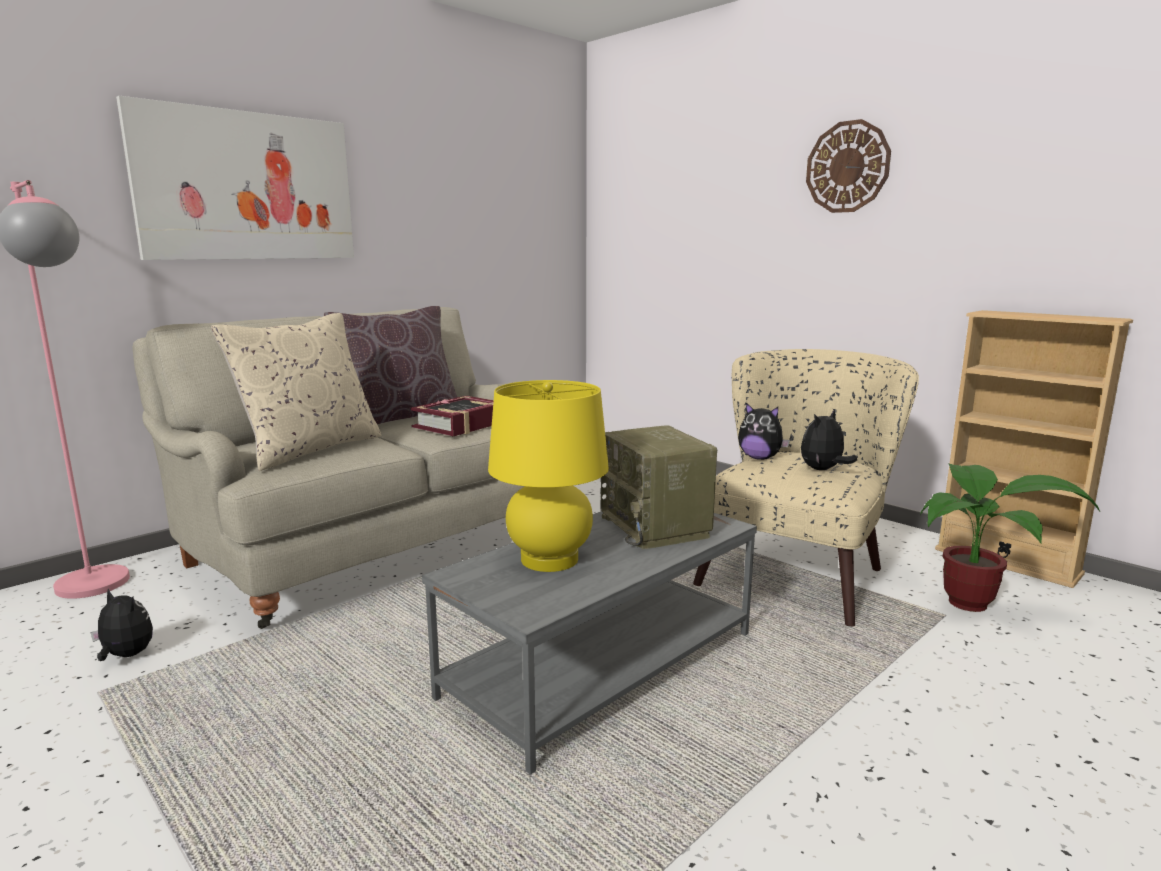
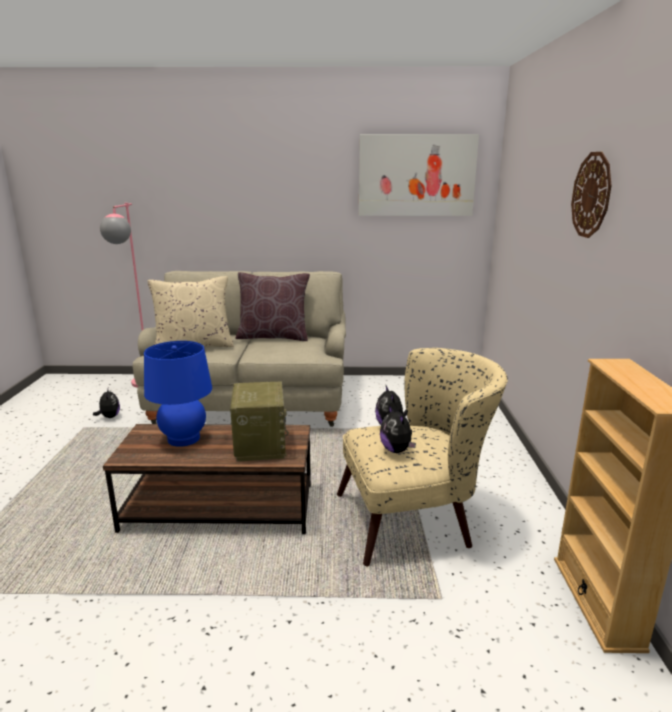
camera: 45 degrees right, 5 degrees up
(247, 187) = (235, 197): picture -> picture (416, 175)
(461, 425) = (282, 349): book -> none
(549, 559) = (183, 438): yellow table lamp -> blue table lamp
(602, 663) = (220, 507): grey coffee table -> brown coffee table
(656, 527) = (259, 444): radio -> radio turned 150 degrees clockwise
(823, 470) = (397, 450): plush toy -> plush toy turned 120 degrees counterclockwise
(975, 603) = (484, 607): potted plant -> none

